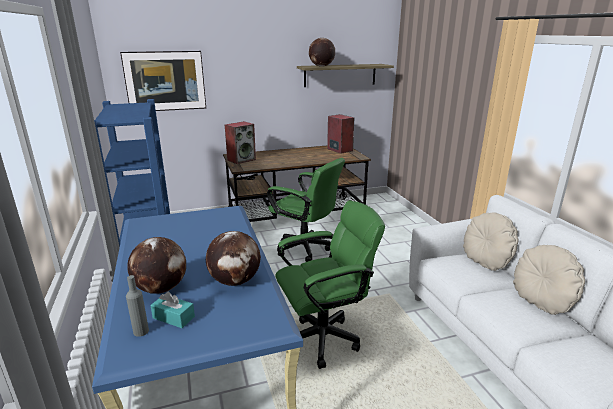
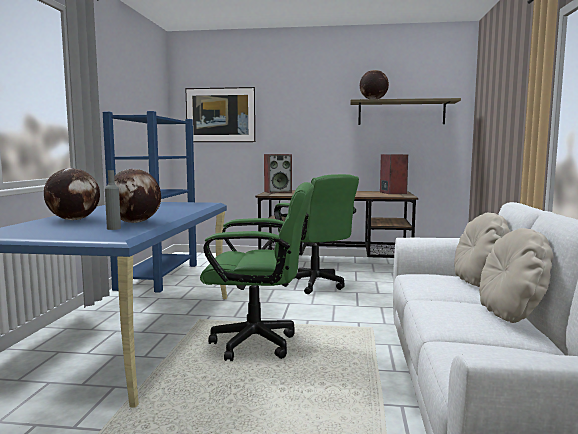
camera: 25 degrees right, 15 degrees down
(141, 331) = (20, 229): grey bottle -> grey bottle (113, 228)
(173, 317) = (54, 227): turquoise tissue box -> none

